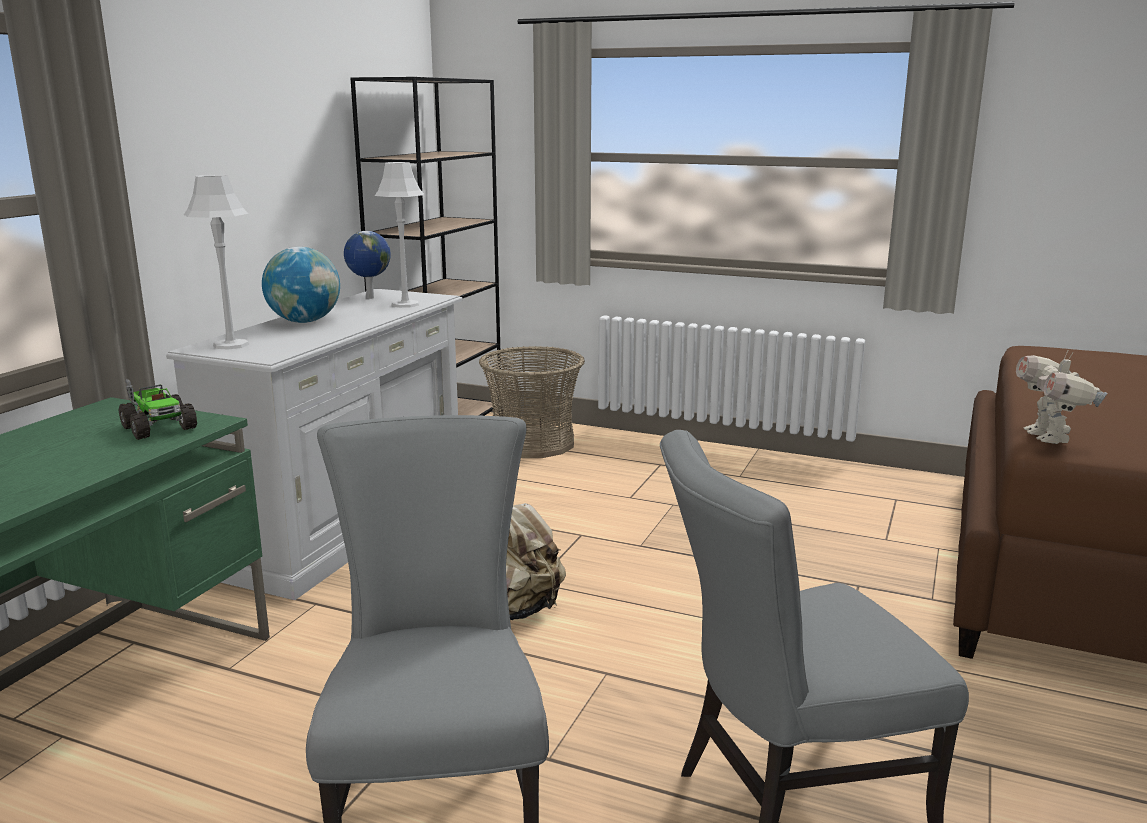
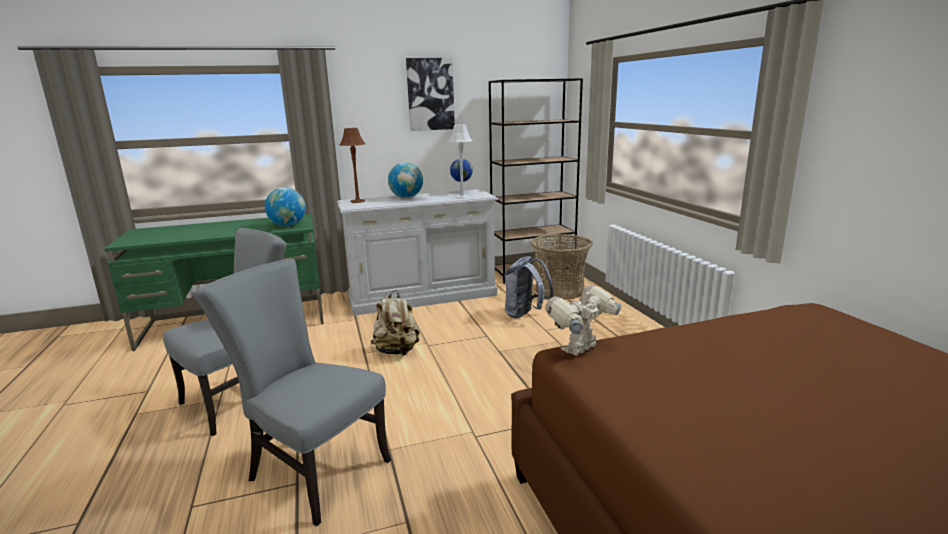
camera: 50 degrees right, 0 degrees up
(159, 427) = (288, 225): toy truck -> globe
(230, 345) = (357, 201): grey table lamp -> brown table lamp
(269, 101) = (430, 94): none -> picture
(564, 489) = (525, 315): none -> grey backpack

